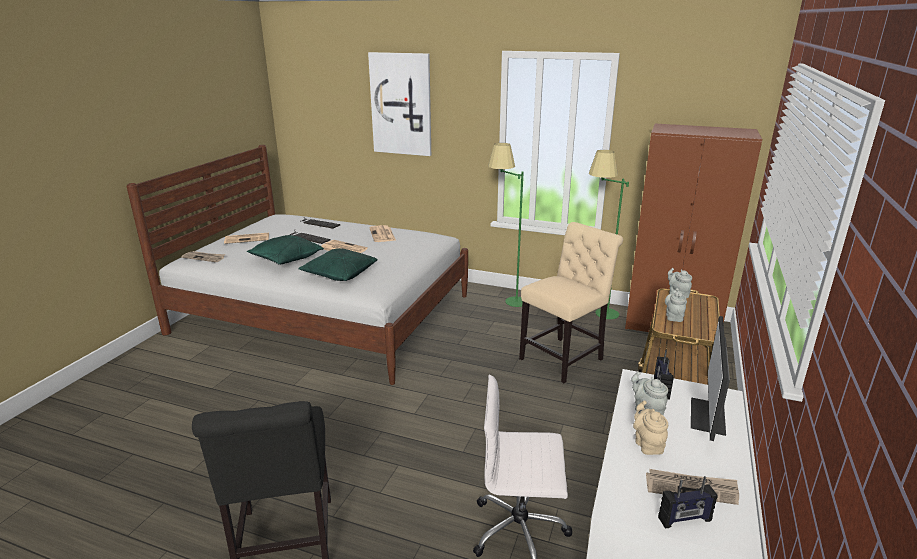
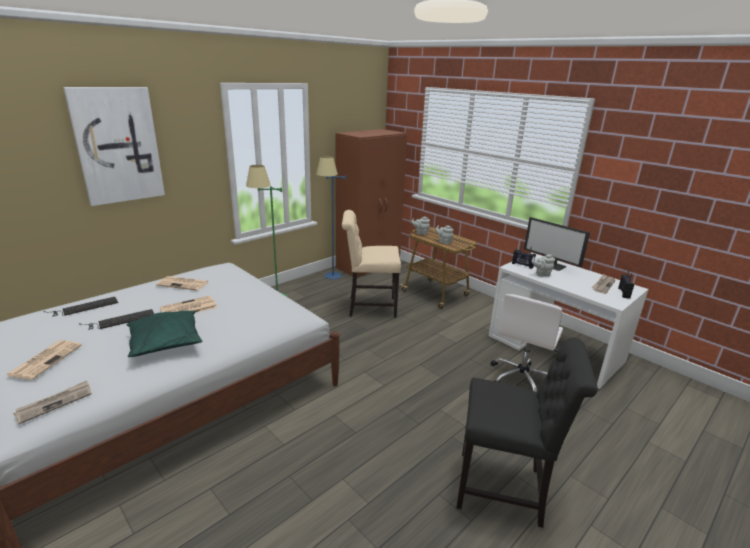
camera: 65 degrees left, 0 degrees up
(339, 274) = (249, 322): green pillow -> none
(564, 358) = (369, 307): beige chair -> beige chair turned 75 degrees counterclockwise
(597, 315) = (331, 279): green floor lamp -> blue floor lamp
(647, 444) = (569, 283): beige teapot -> none

